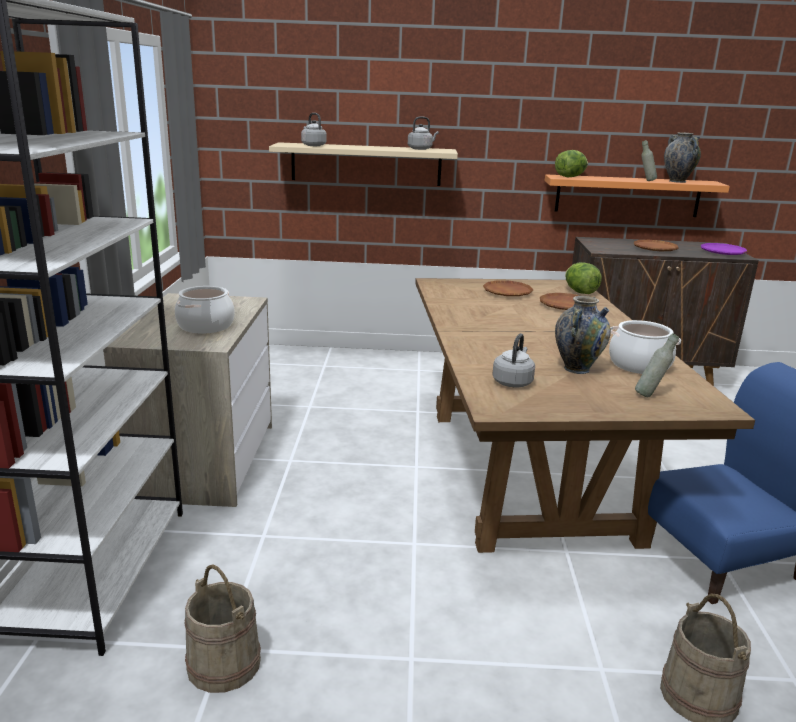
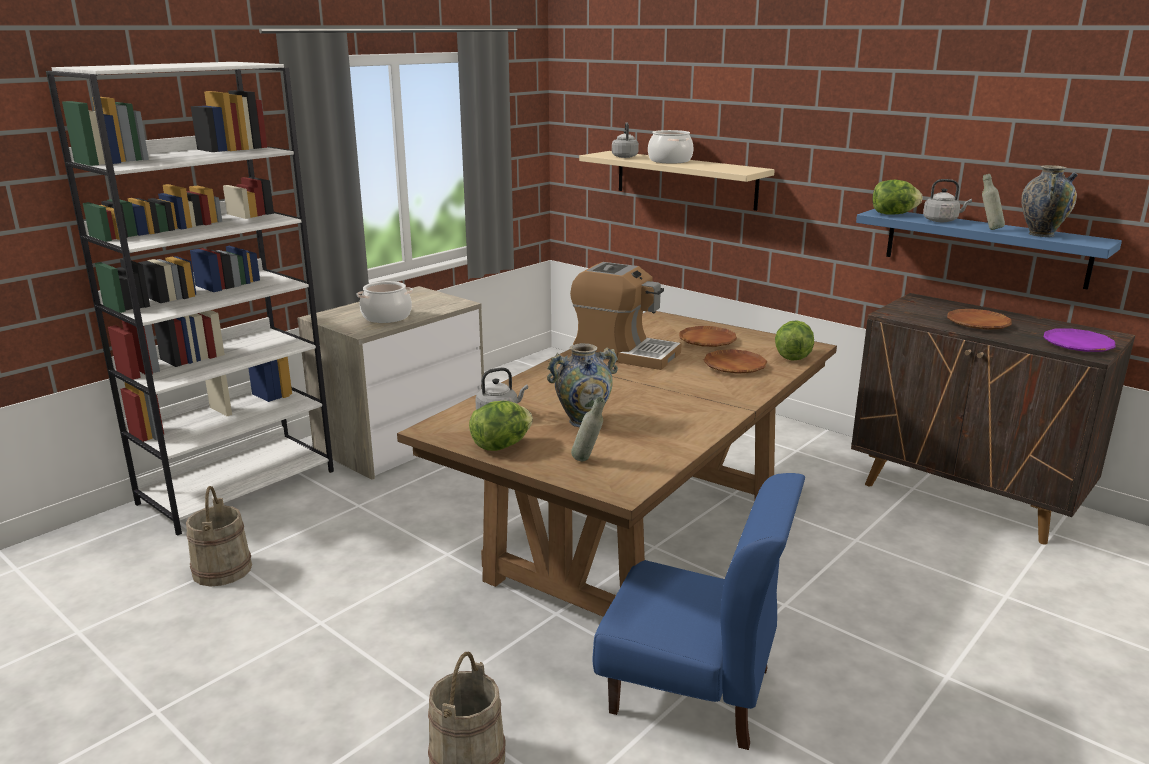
camera: 40 degrees right, 0 degrees up
(421, 149) = (727, 167): grey kettle -> grey kettle (942, 220)
(478, 313) = (624, 353): none -> coffee machine
(574, 405) = (501, 446): none -> lettuce
(627, 196) = (984, 247): orange shelf -> blue shelf
(639, 365) = (652, 435): cooking pot -> cooking pot (669, 161)

